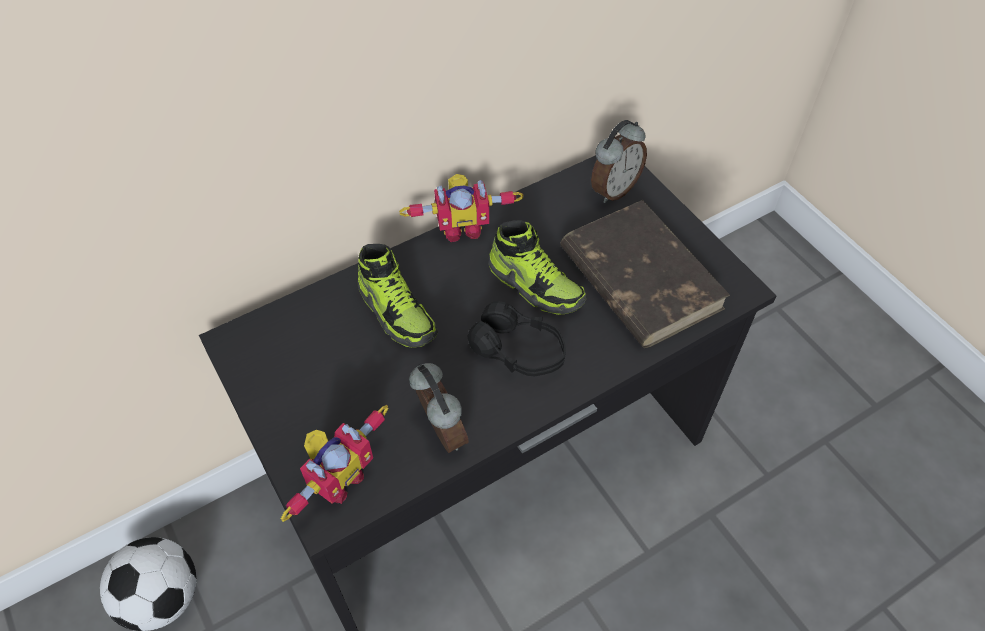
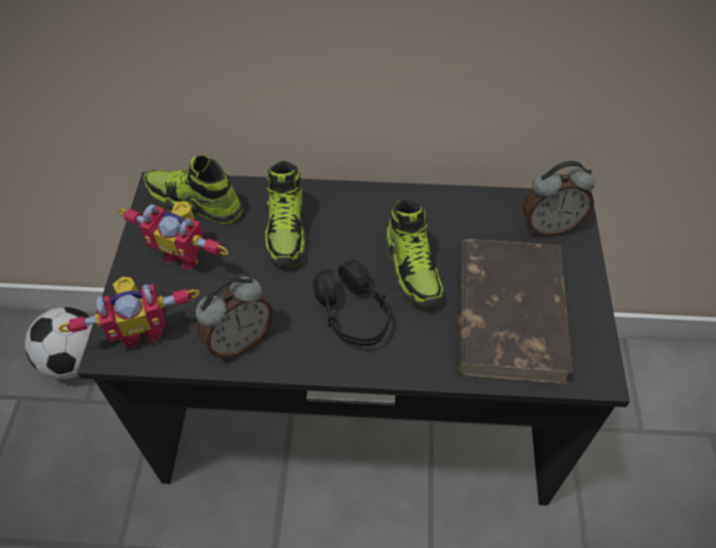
camera: 35 degrees right, 0 degrees up
(283, 335) = (194, 203): none -> shoe
(440, 432) = (239, 340): alarm clock -> alarm clock turned 45 degrees clockwise
(461, 227) = (392, 192): toy robot -> toy robot (185, 253)

